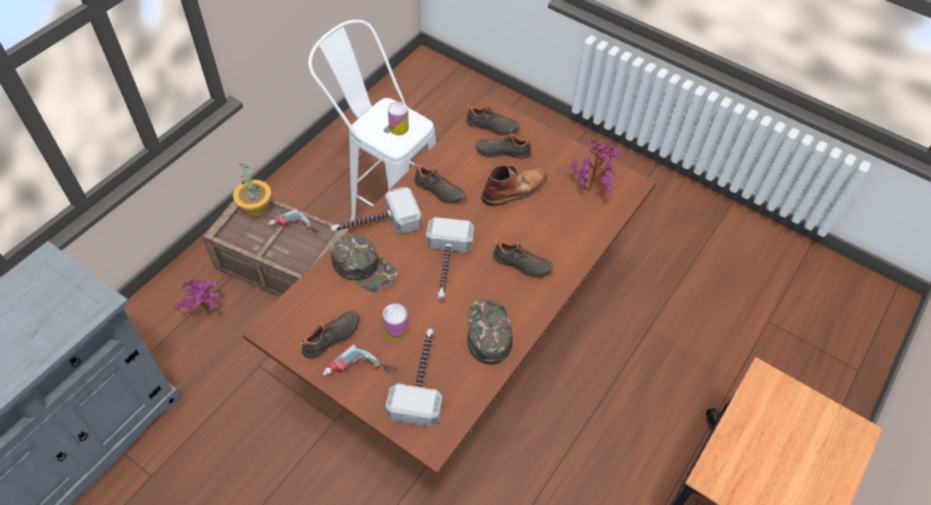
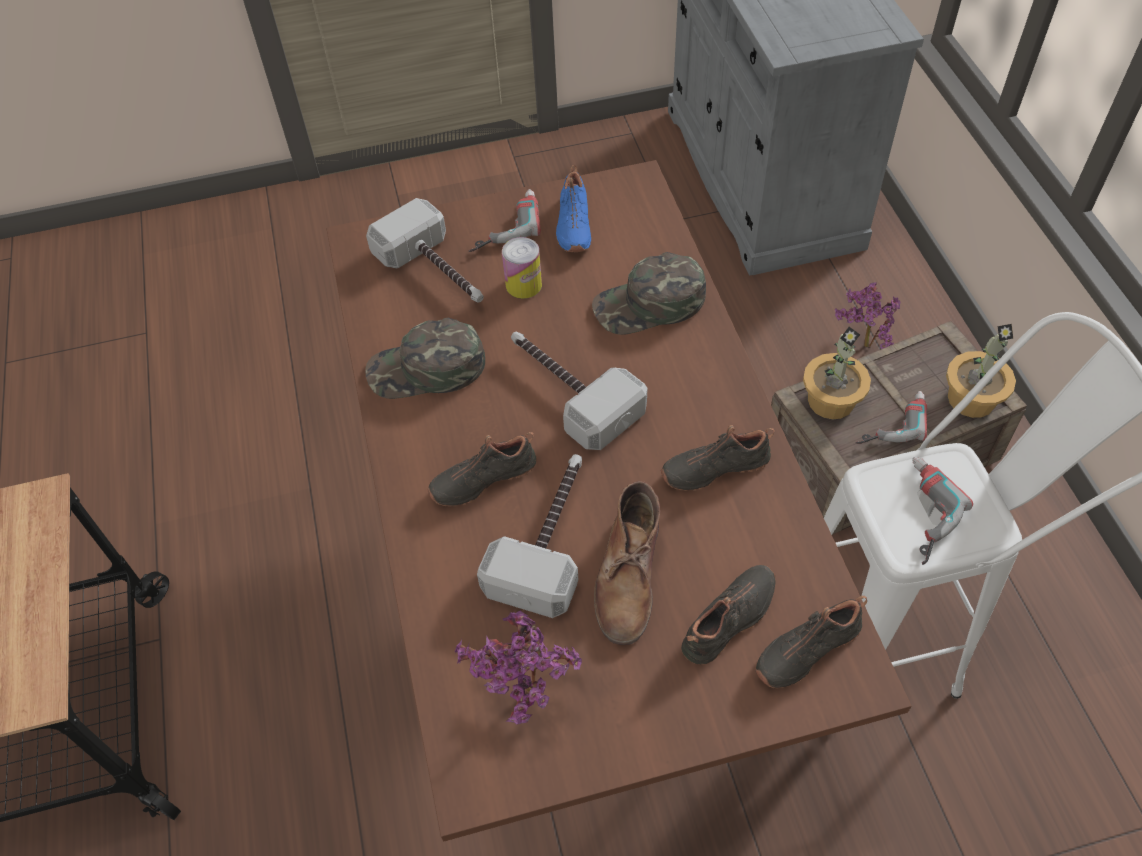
camera: 135 degrees right, 0 degrees up
(298, 257) = (831, 400): none -> potted plant
(332, 338) = (572, 226): black shoe -> blue shoe
(375, 224) = (715, 354): hammer -> hammer (550, 537)
(398, 127) = (918, 512): can -> power drill
(488, 332) = (426, 369): green cap -> green cap turned 135 degrees clockwise

